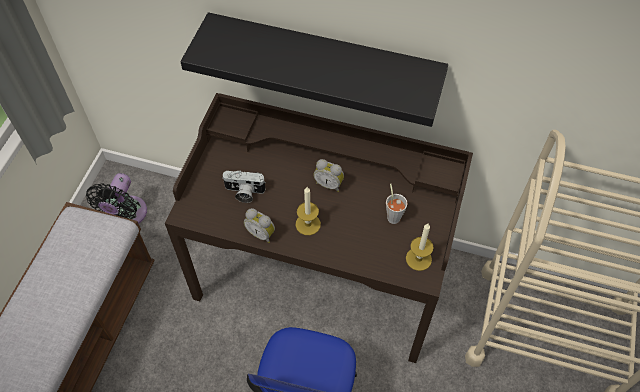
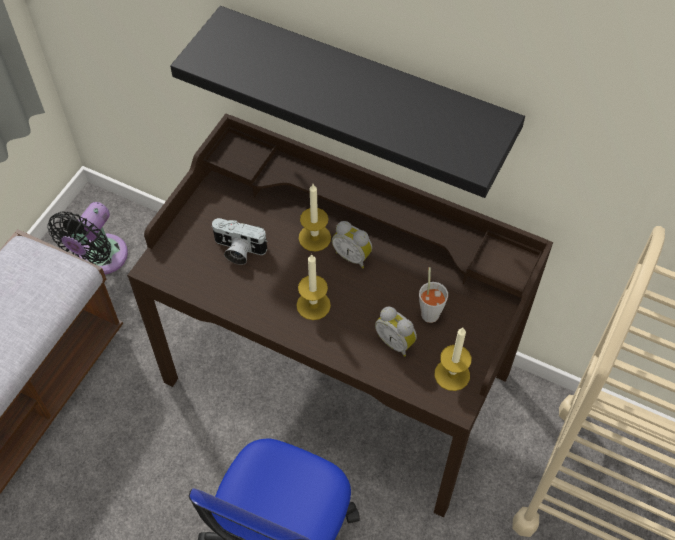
camera: 10 degrees right, 0 degrees up
(261, 233) = (250, 308): alarm clock -> alarm clock (396, 341)
(298, 175) = (314, 237): none -> candle

